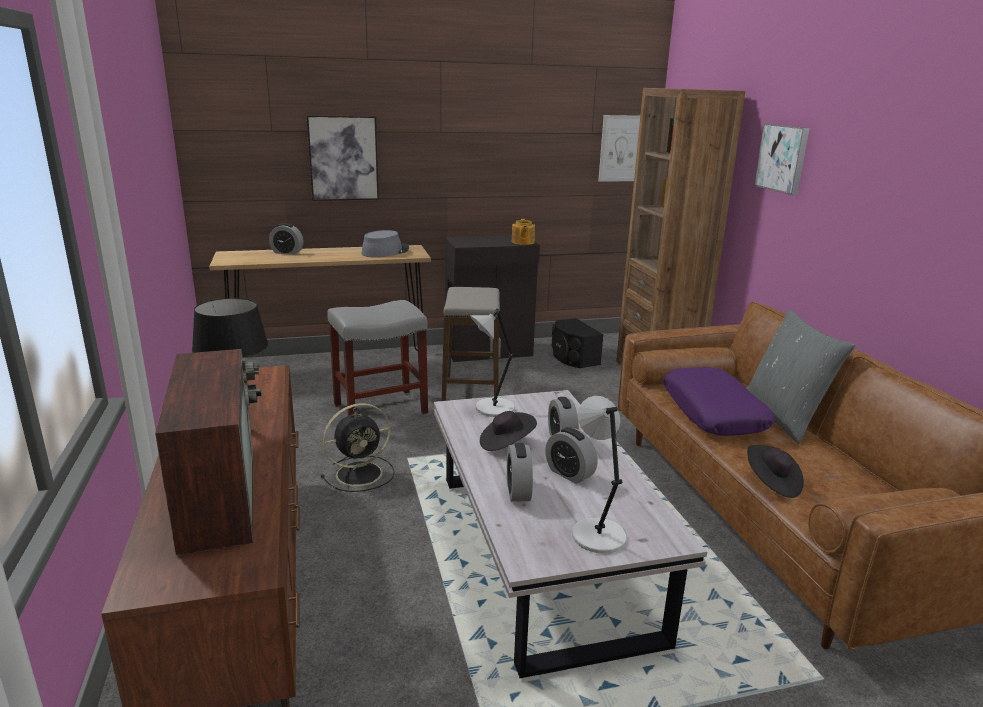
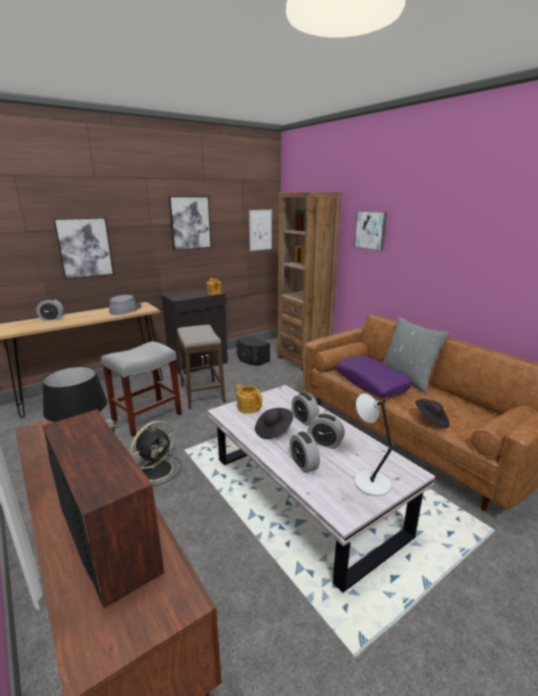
camera: 20 degrees left, 0 degrees up
(492, 409) = (248, 407): grey table lamp -> teapot
(502, 131) = (190, 223): none -> picture

